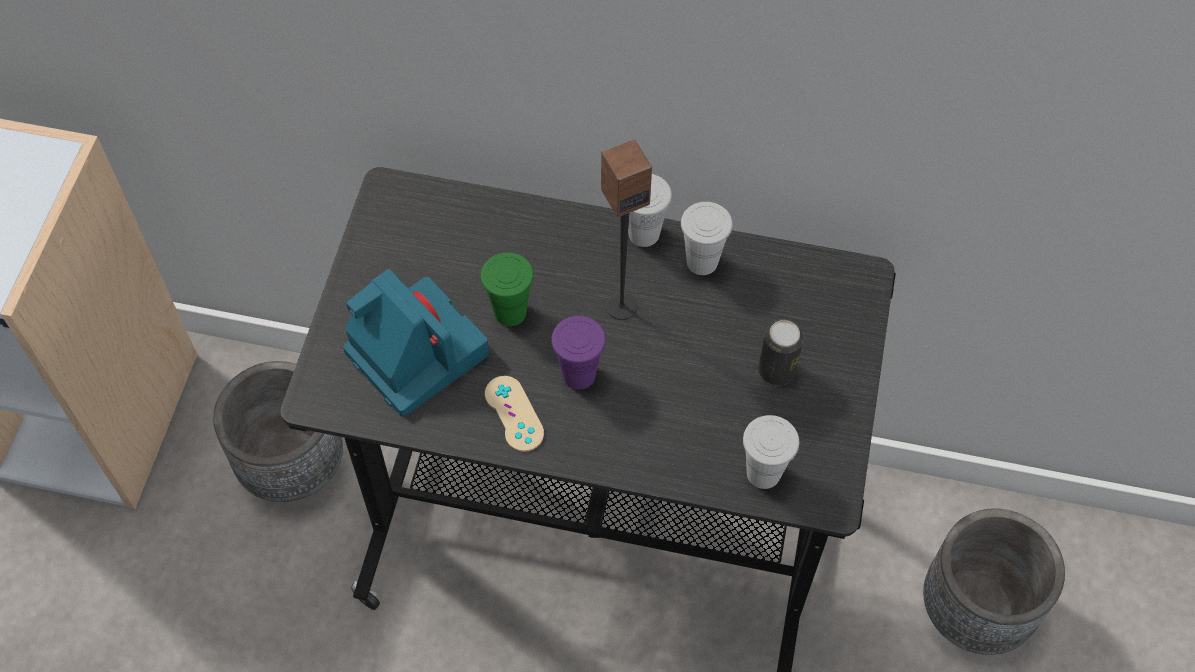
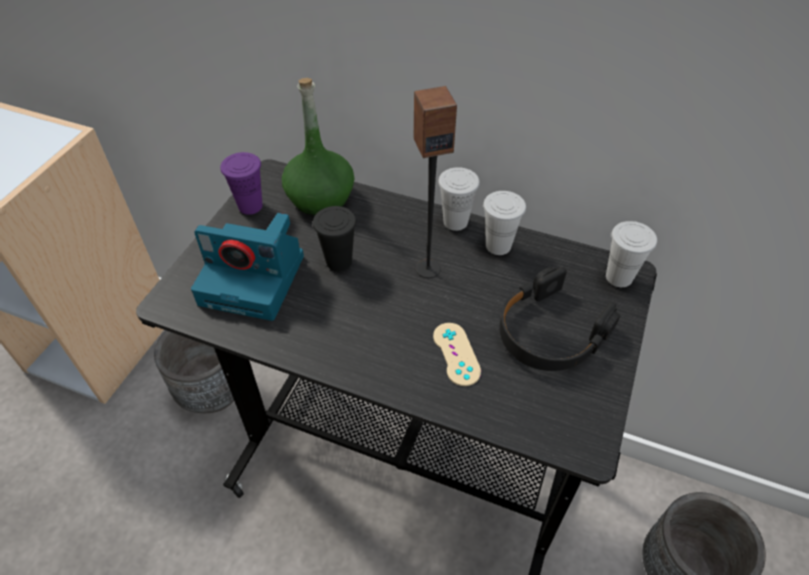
camera: 10 degrees right, 10 degrees down
(413, 352) = (255, 279): camera -> camera turned 135 degrees clockwise
(463, 222) = (320, 198): none -> green bottle
(510, 312) = (339, 261): green cup -> black cup
(514, 413) = (322, 335): beige game controller -> beige game controller (456, 354)
(579, 375) = (382, 313): purple cup -> purple cup (250, 206)
(763, 473) = (528, 414): white cup -> white cup (619, 277)
(776, 370) = (549, 332): can -> black headphones

